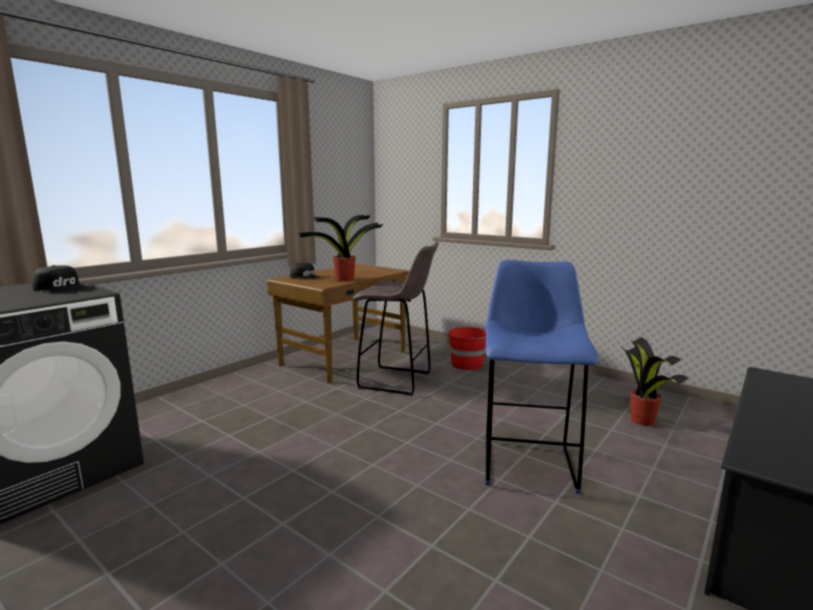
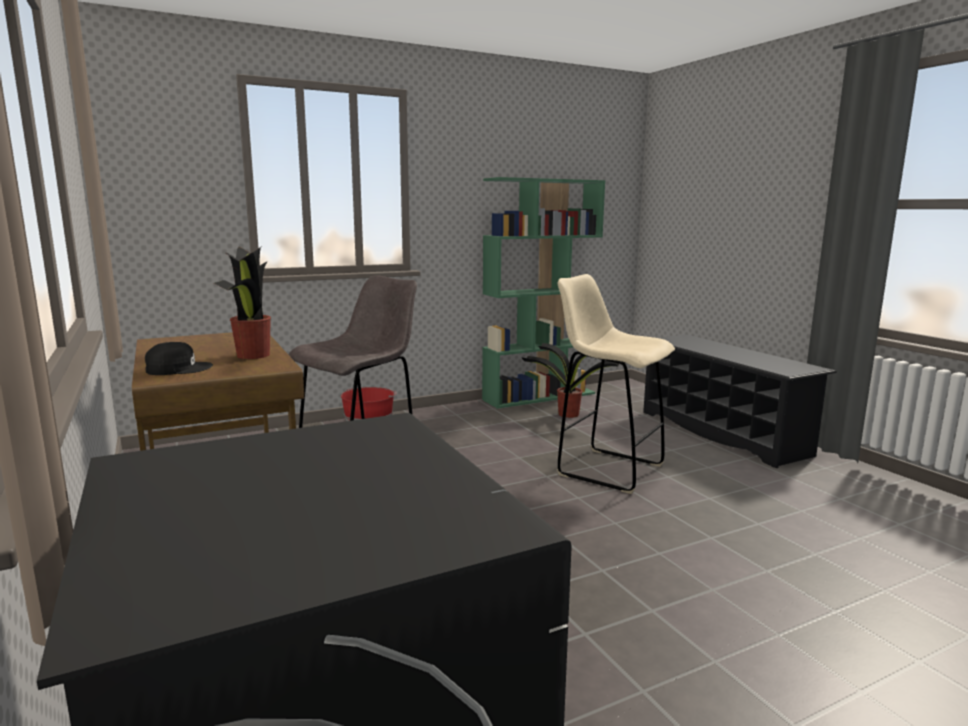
camera: 65 degrees left, 0 degrees up
(61, 288) = (271, 454): black cap -> none
(528, 464) = (607, 469): blue stool -> beige stool
(666, 398) = (539, 396): none -> green bookcase

